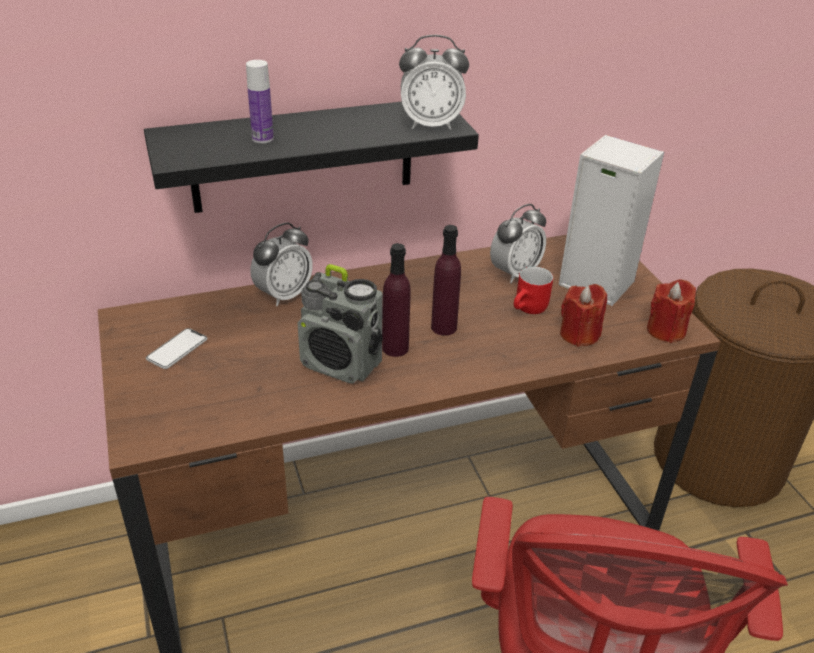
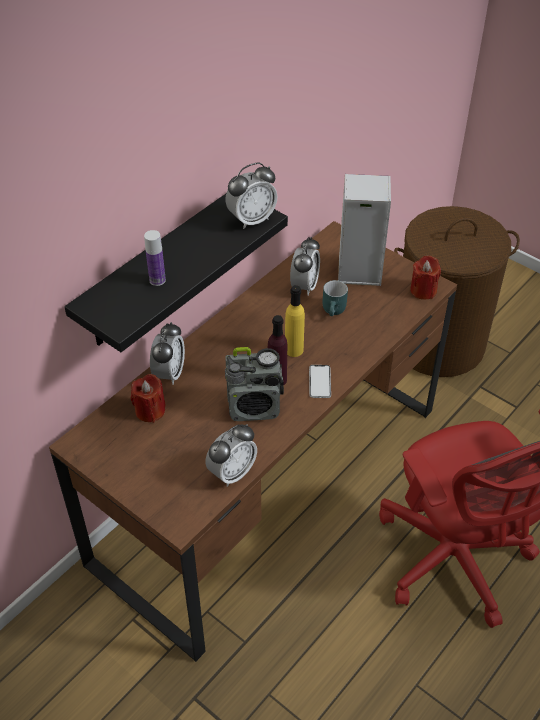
camera: 30 degrees left, 10 degrees up
(177, 349) = (138, 449): phone -> phone (319, 382)
(249, 417) = (232, 473): none -> alarm clock
(444, 327) = (294, 350): purple bottle -> yellow bottle
(530, 309) = (335, 311): red mug -> turquoise mug
(579, 334) = (377, 317): red candle -> red candle (150, 410)

